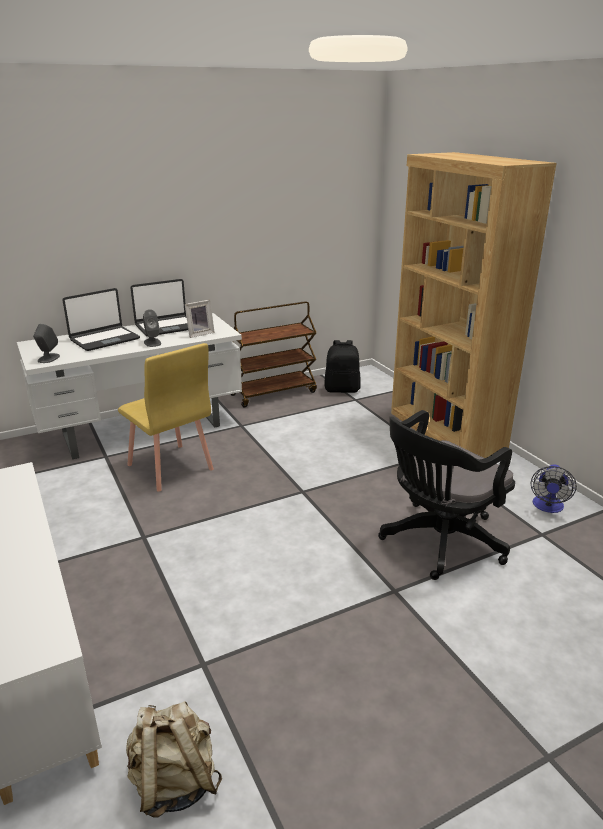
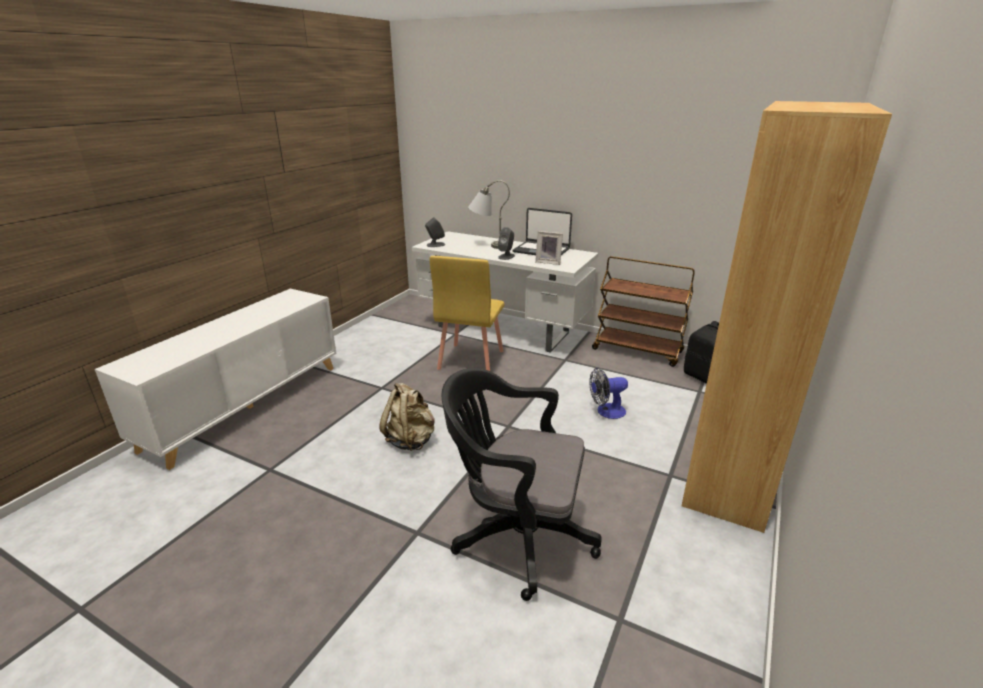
camera: 55 degrees right, 0 degrees up
(104, 339) = (488, 245): laptop -> grey table lamp
(174, 782) = (162, 505): beige backpack -> beige backpack (410, 440)
(547, 507) = (686, 609): fan -> fan (606, 412)

